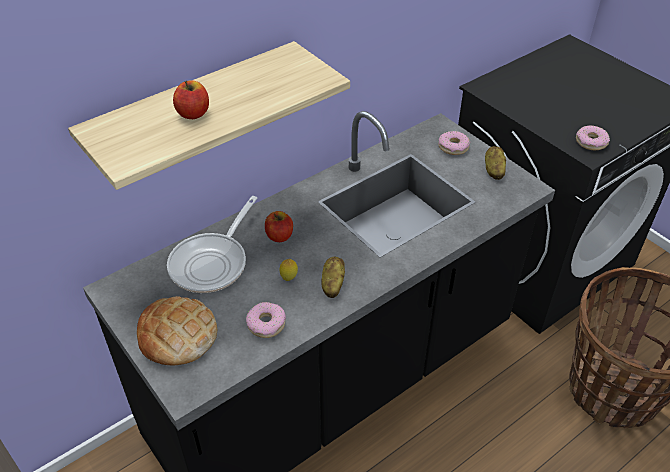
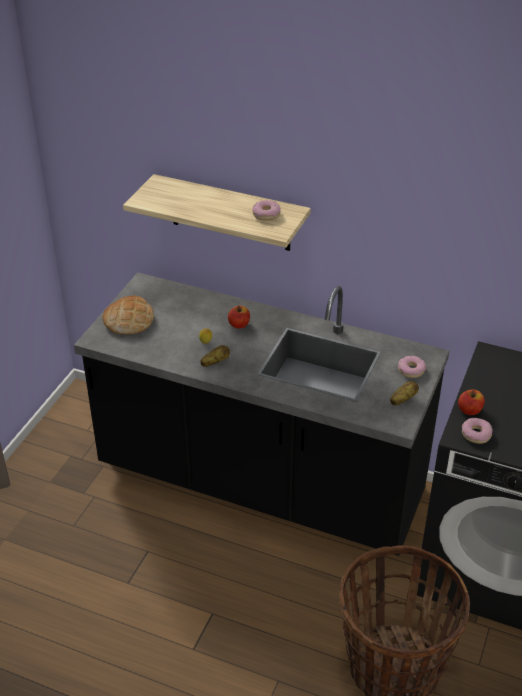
camera: 60 degrees right, 5 degrees down
(193, 113) = (199, 203): apple -> apple (469, 410)
(212, 263) = (193, 308): frying pan -> none
(266, 324) = (162, 349): donut -> donut (266, 214)

